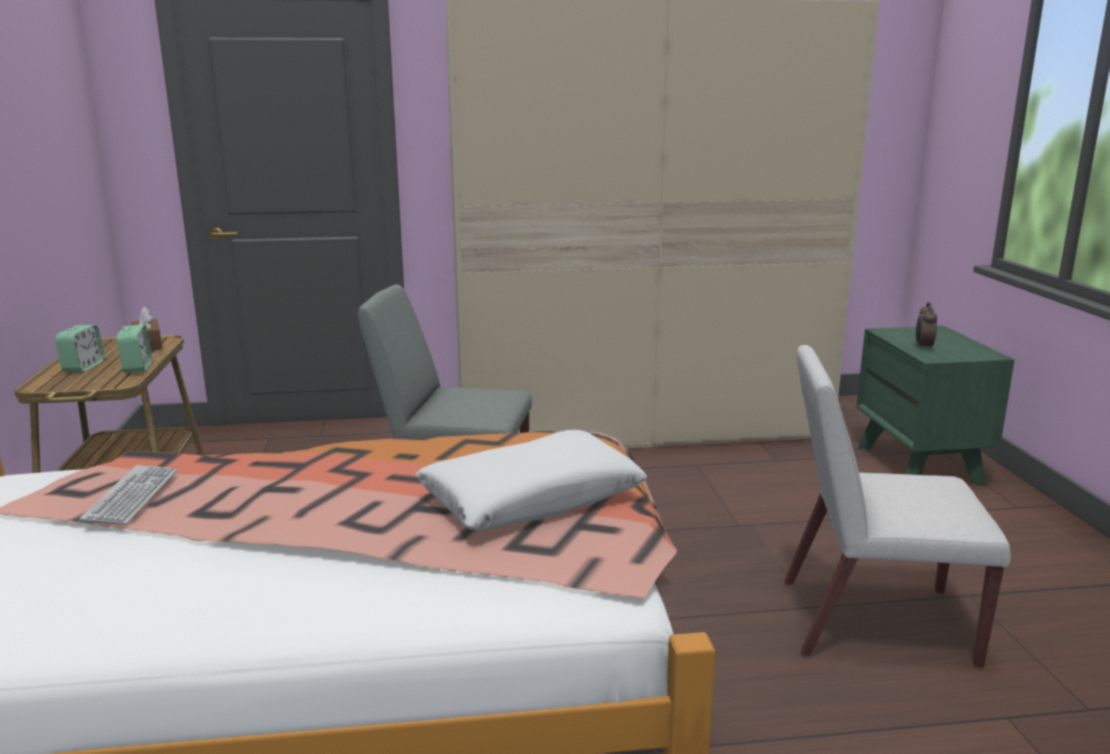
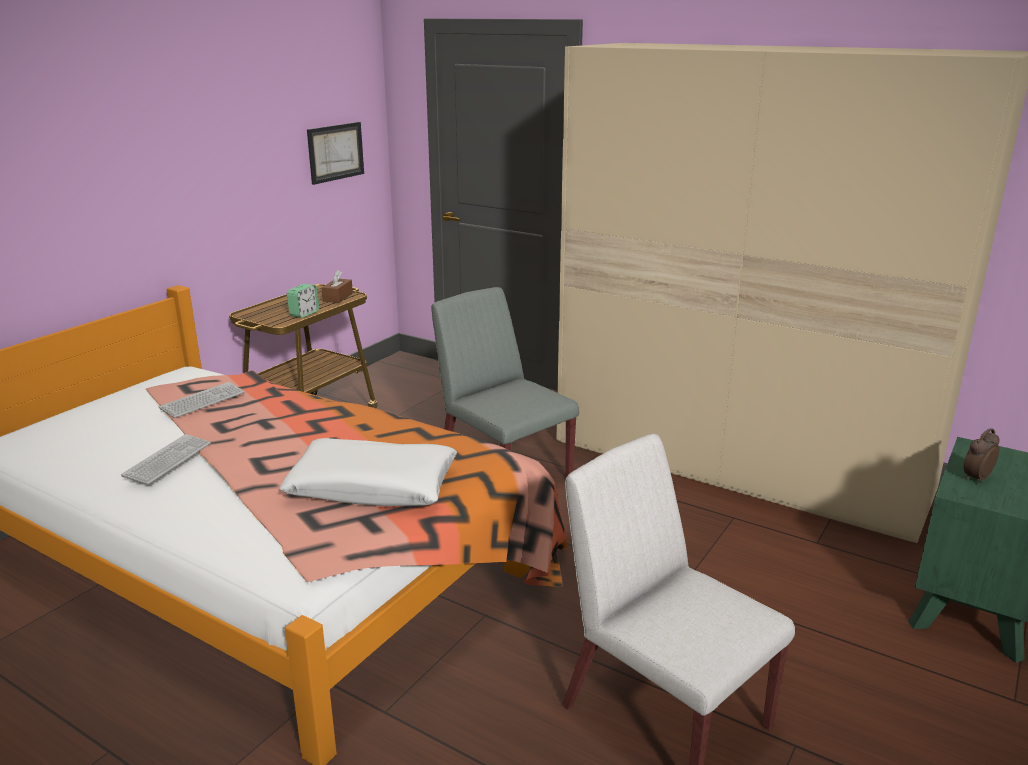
camera: 40 degrees right, 5 degrees up
(62, 156) = (335, 152): none -> picture
(83, 367) = (284, 305): alarm clock -> none
(226, 564) = (168, 460): none -> keyboard

